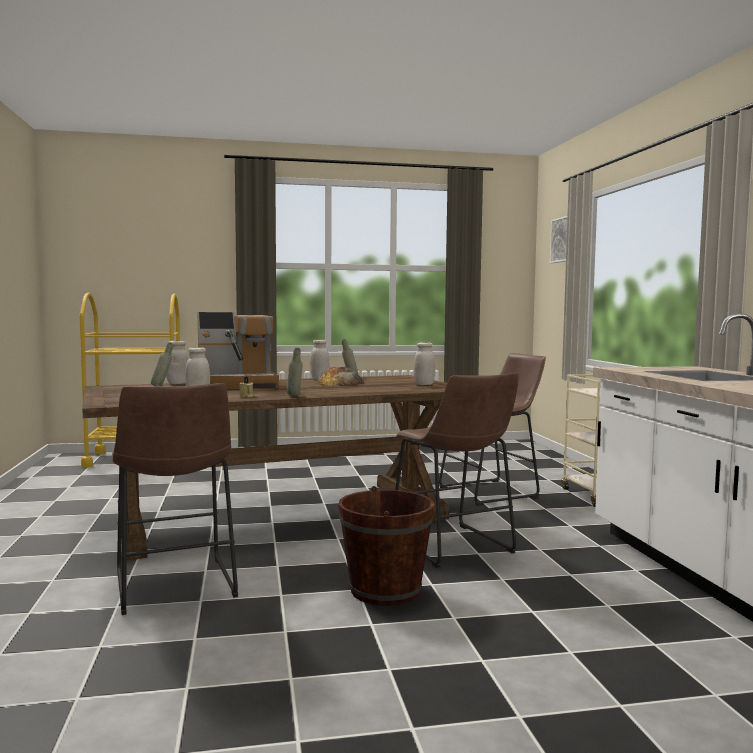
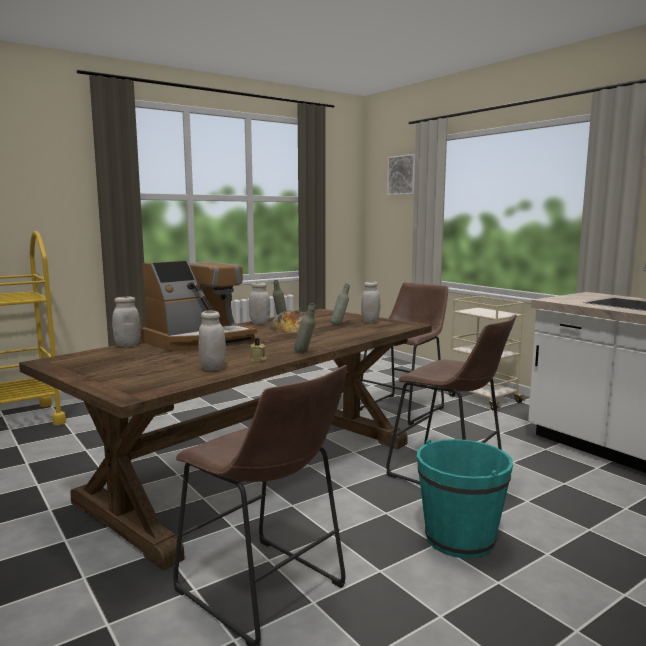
camera: 25 degrees left, 5 degrees up
(162, 387) = (125, 353): grey bottle -> grey bottle (340, 325)
(385, 590) = (460, 539): brown bucket -> turquoise bucket

